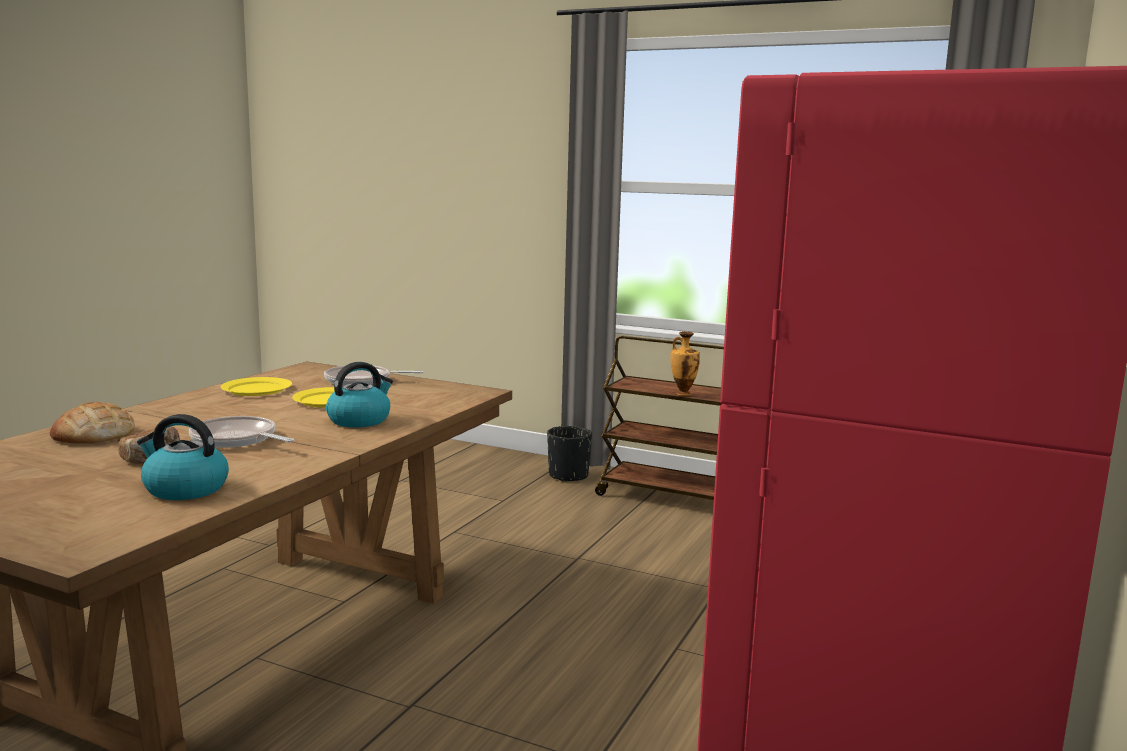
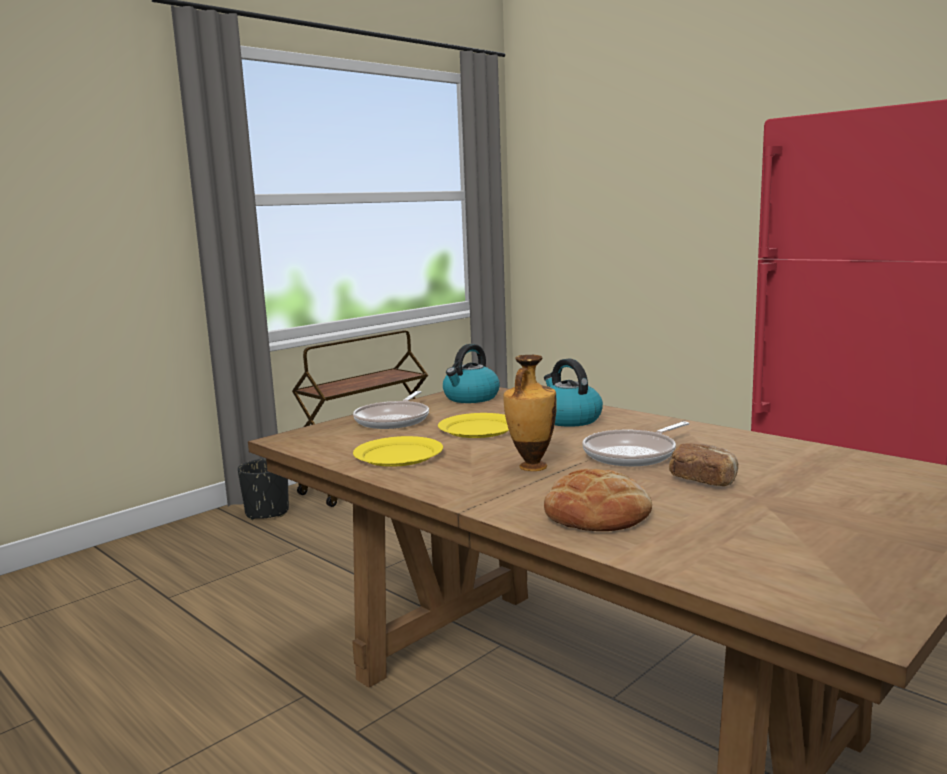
camera: 70 degrees left, 0 degrees up
(184, 489) = (805, 463): kettle -> kettle (471, 398)
(682, 394) = (380, 381): vase -> vase (531, 467)

